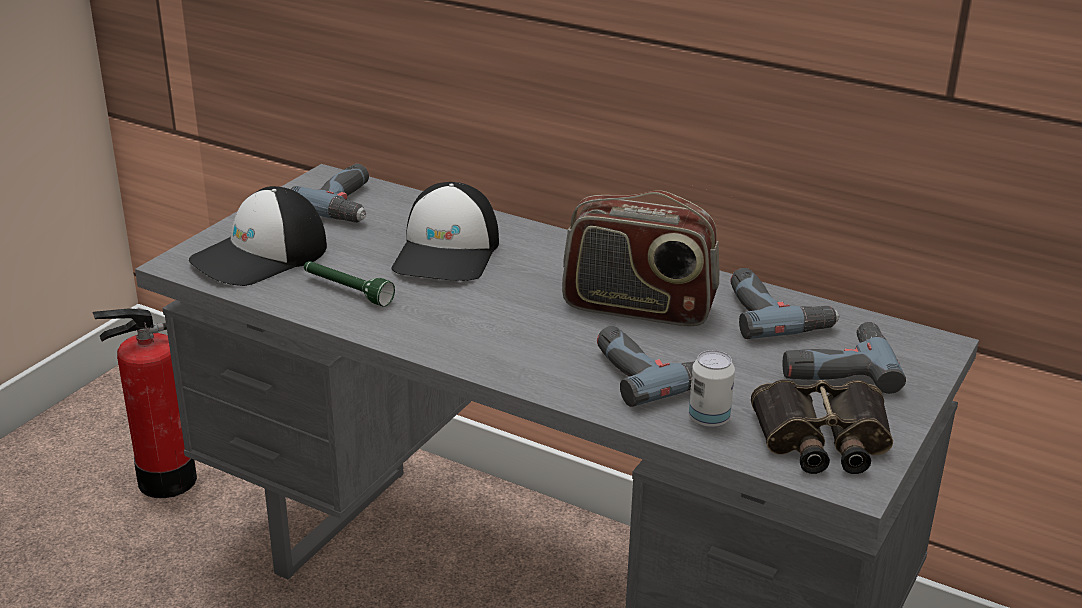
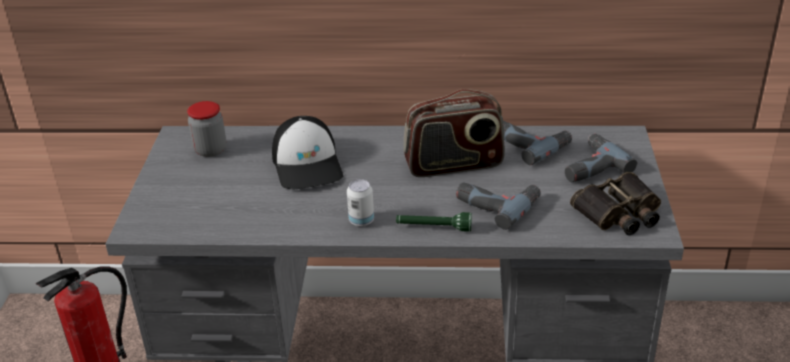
camera: 25 degrees left, 5 degrees up
(261, 256) = (186, 206): cap -> none
(347, 291) = (268, 212): green flashlight -> green flashlight (433, 228)
(348, 204) = (210, 150): power drill -> jar
(708, 419) = (552, 222): can -> can (361, 221)

